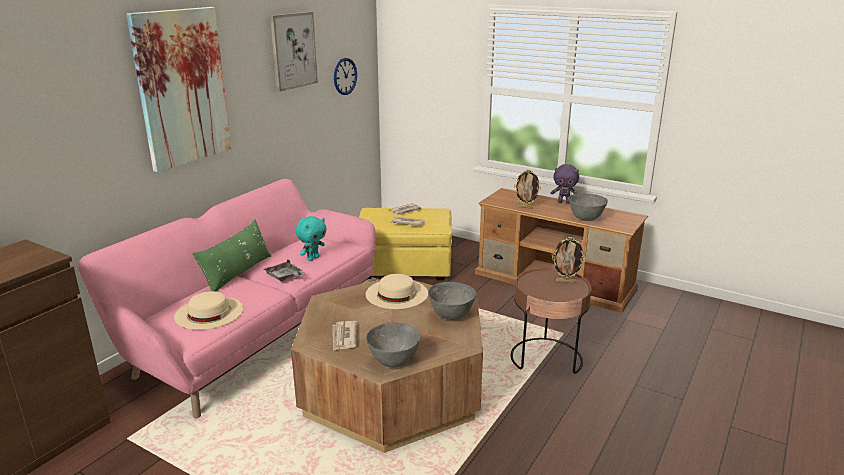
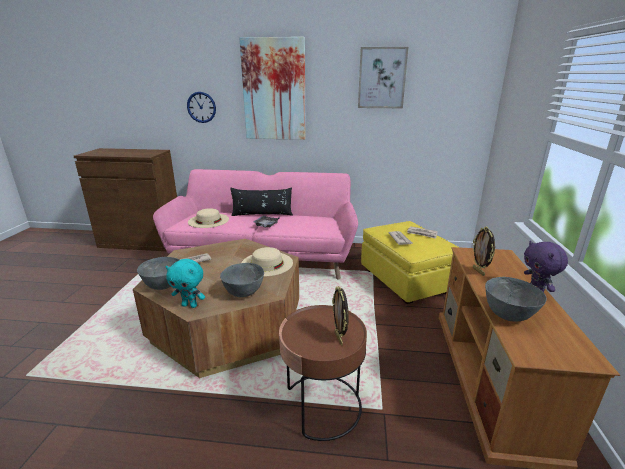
camera: 65 degrees right, 0 degrees up
(238, 274) = (262, 214): green pillow -> black pillow
(313, 258) = (299, 225): turquoise plush toy -> turquoise plush toy (190, 305)
(345, 76) = (443, 109): wall clock -> wall clock (201, 107)

